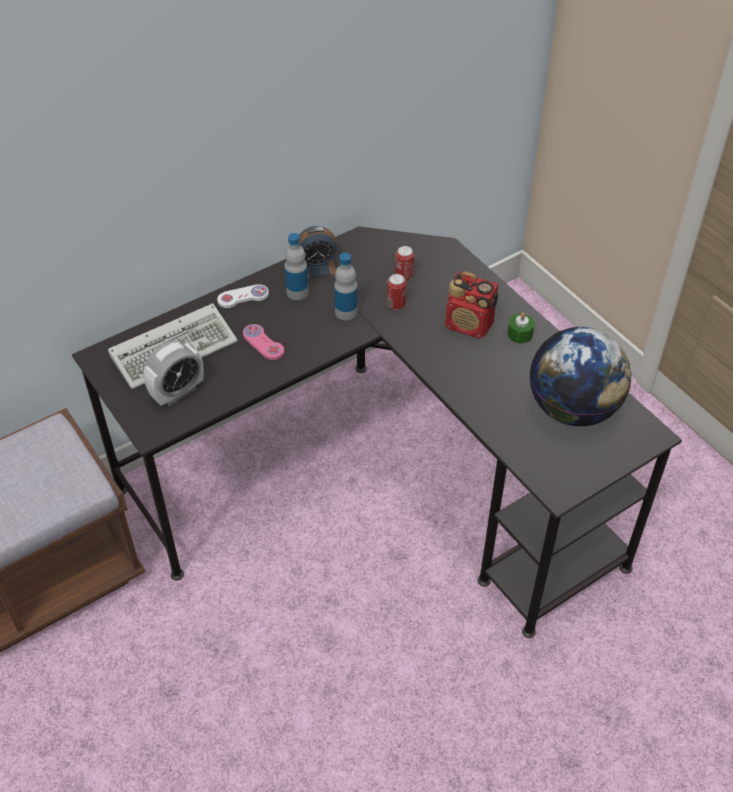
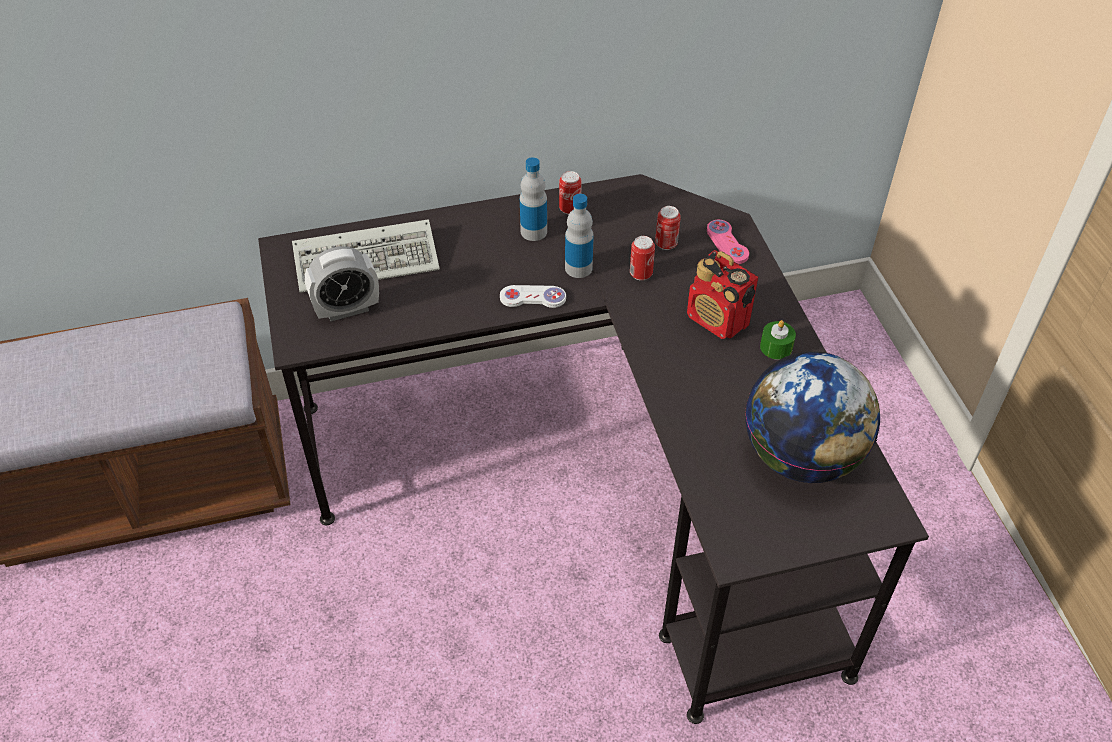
camera: 20 degrees right, 0 degrees up
(243, 297) = (470, 222): white game controller -> white game controller (533, 298)
(263, 343) = (467, 279): pink game controller -> pink game controller (727, 243)
(317, 267) = (570, 209): alarm clock -> can

